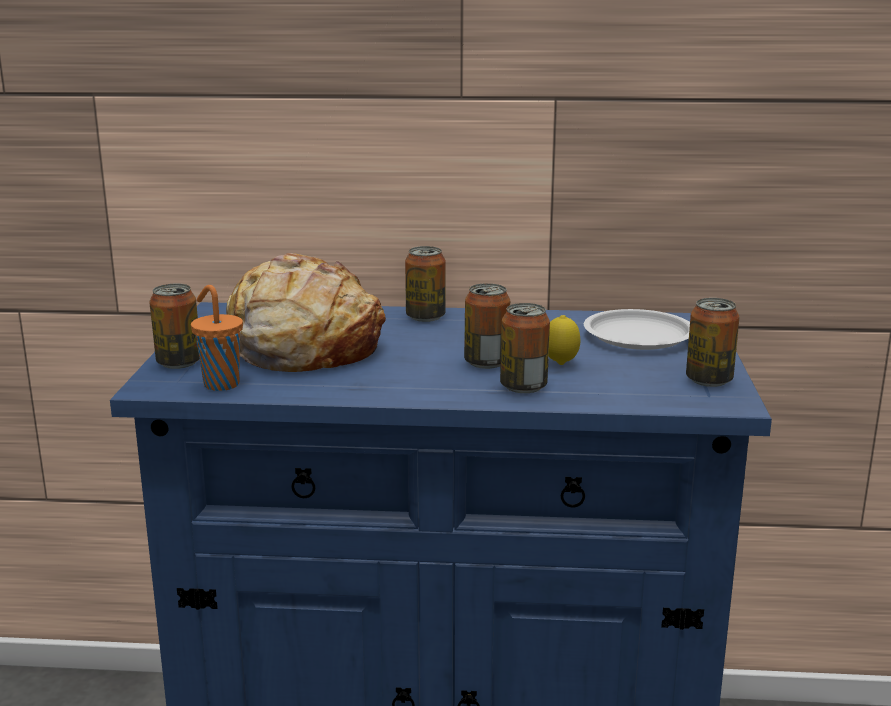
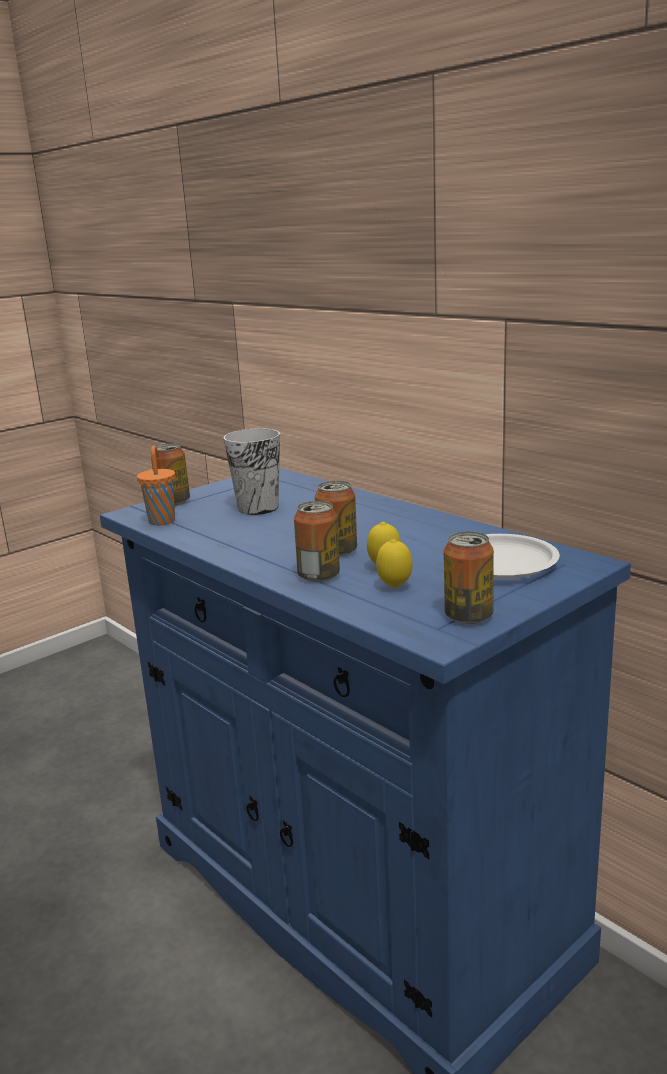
camera: 45 degrees right, 0 degrees up
(302, 346) = (258, 508): bread -> cup
(425, 317) = (379, 507): can -> none
(607, 377) = (395, 587): none -> lemon

